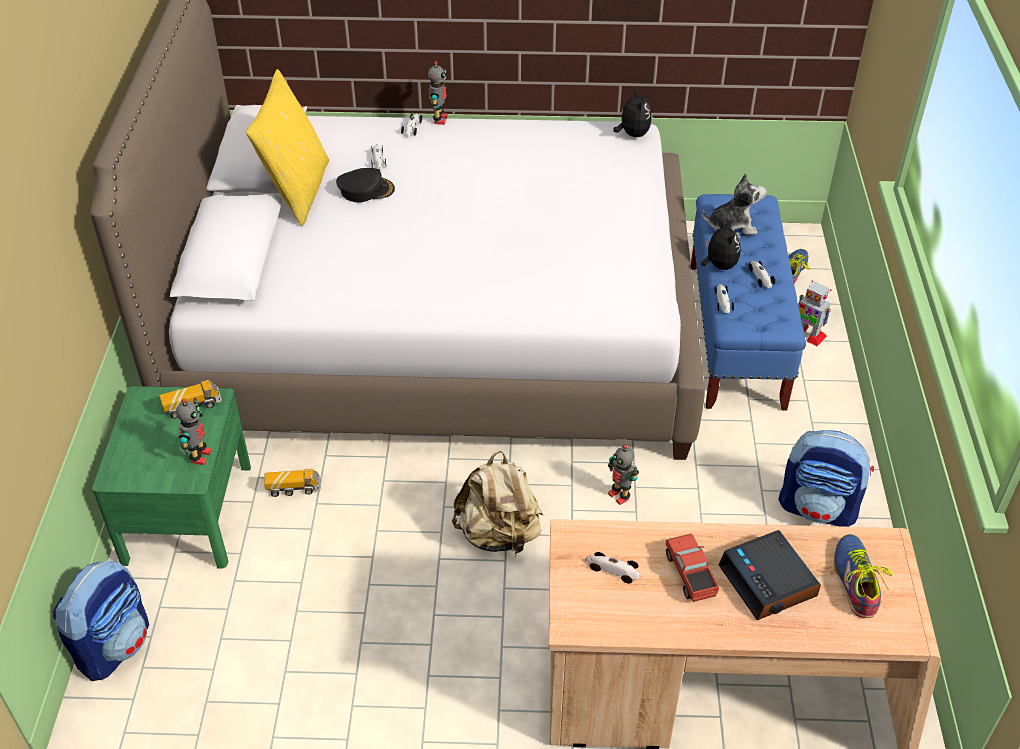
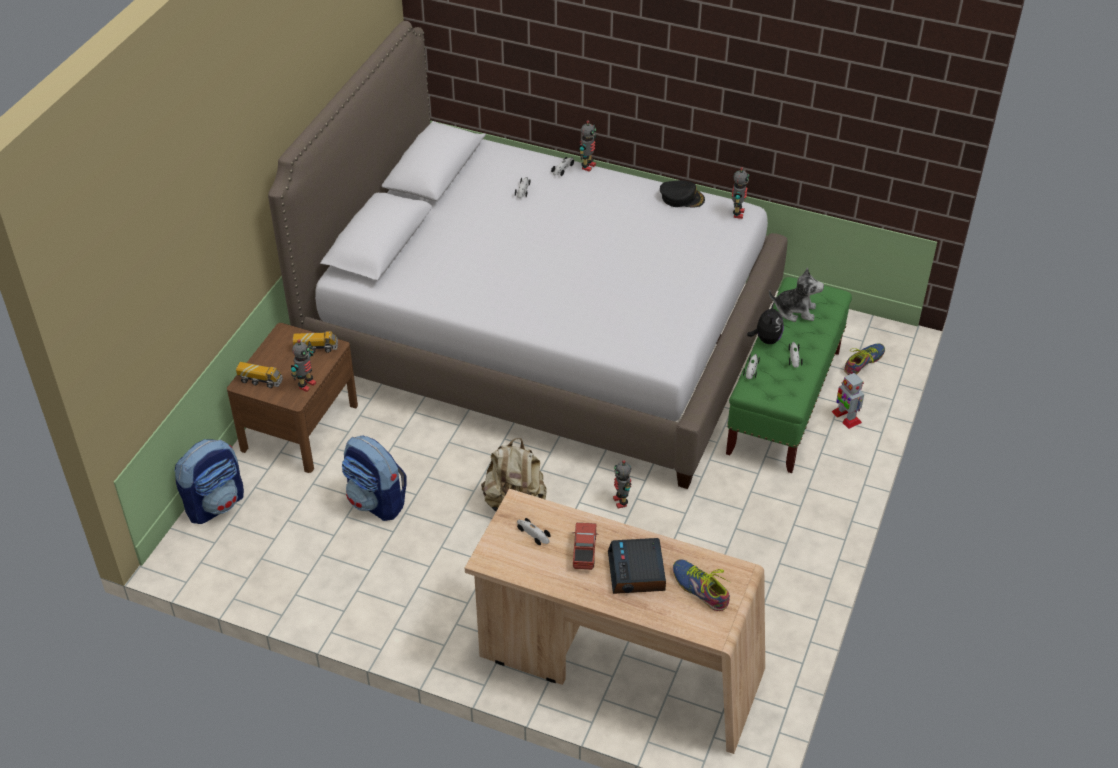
camera: 20 degrees right, 0 degrees up
(187, 512) = (299, 427): green nightstand -> brown nightstand
(294, 489) = (381, 430): toy truck -> toy truck (261, 381)
(297, 191) = (450, 202): yellow pillow -> none
(366, 190) = (502, 213): black cap -> black cap (682, 198)
(632, 134) = (737, 213): plush toy -> toy robot
(735, 334) = (784, 401): blue bench -> green bench
(818, 508) = (773, 554): backpack -> backpack (377, 502)
(855, 580) = (700, 589): shoe -> shoe turned 60 degrees counterclockwise

